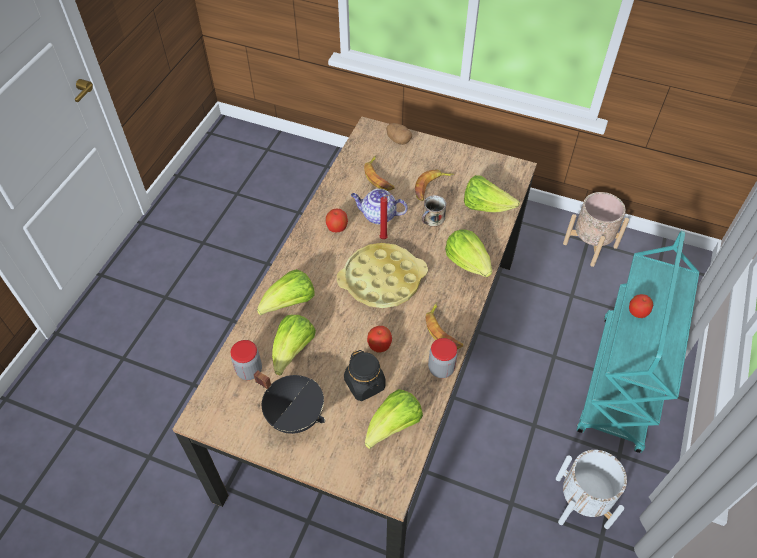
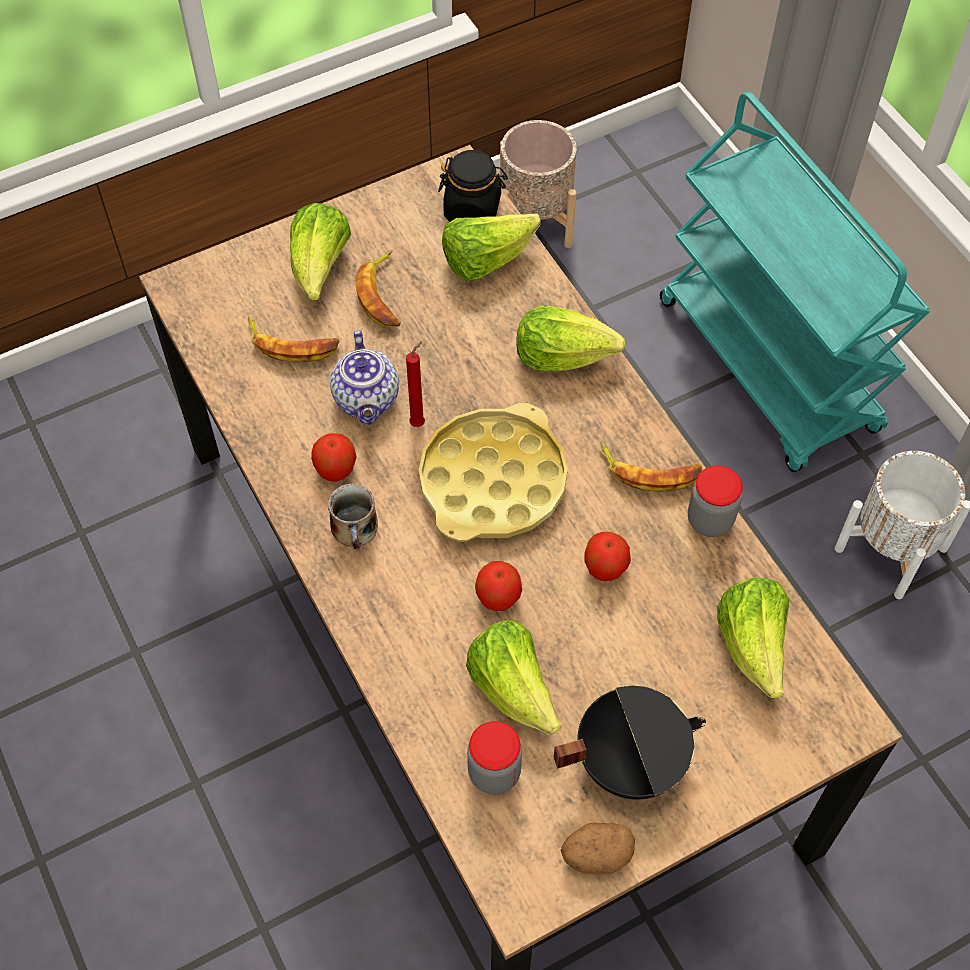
camera: 50 degrees left, 5 degrees up
(290, 303) = (420, 632): lettuce -> lettuce (320, 269)
(365, 384) = (654, 632): black jar -> black jar (473, 208)
(378, 216) = (367, 400): teapot -> teapot turned 60 degrees counterclockwise
(398, 140) = (245, 266): potato -> potato (596, 855)
(432, 219) = (444, 339): mug -> mug (355, 529)
(637, 312) = (777, 246): apple -> apple (498, 597)

